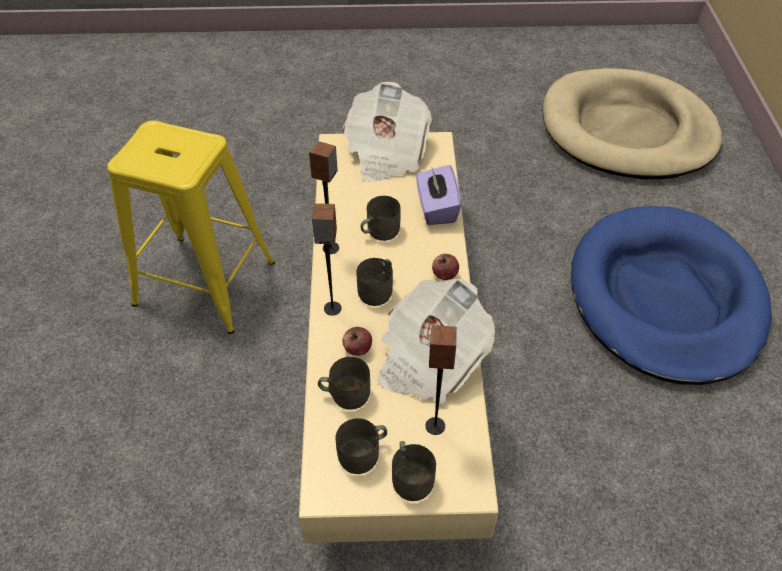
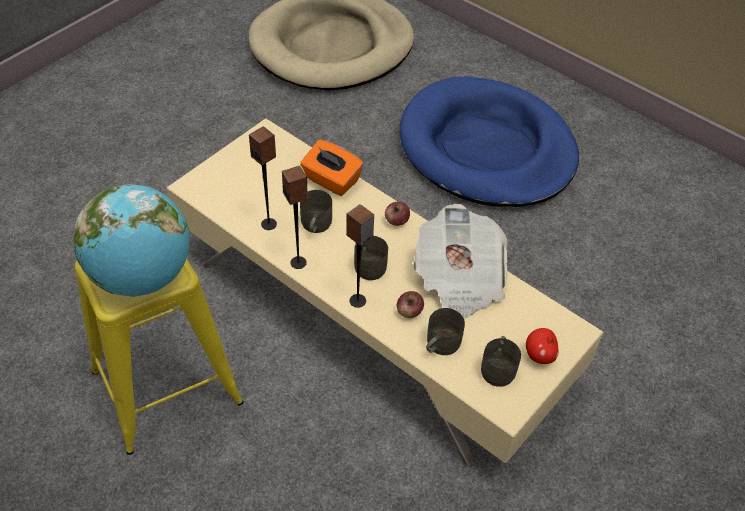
camera: 50 degrees left, 0 degrees up
(165, 158) = (142, 276): none -> globe
(386, 153) = (240, 166): newspaper -> none
(411, 476) = (539, 355): grey mug -> apple
(435, 426) = (514, 316): speaker -> speaker (269, 224)
(436, 208) = (331, 181): purple tissue box -> orange tissue box

